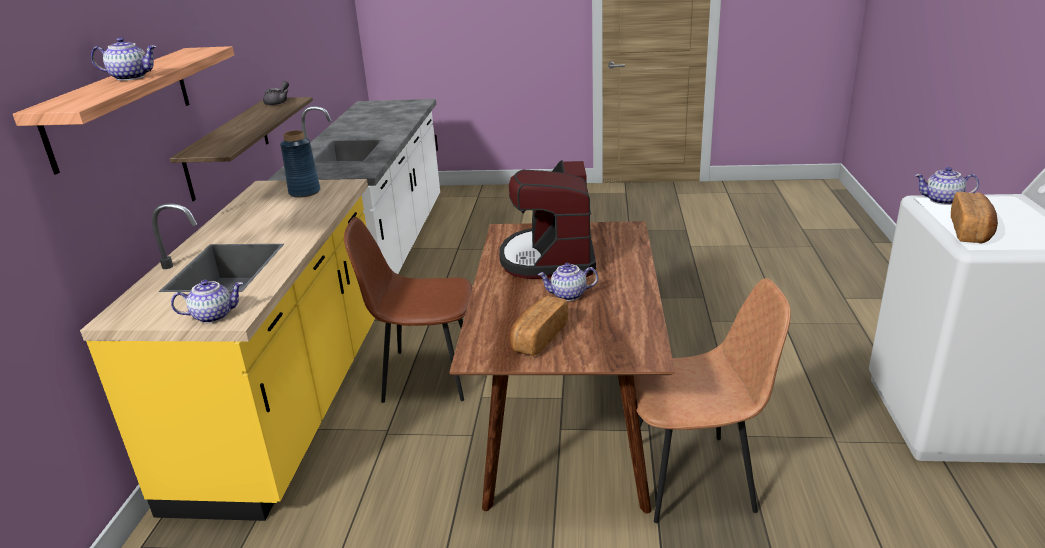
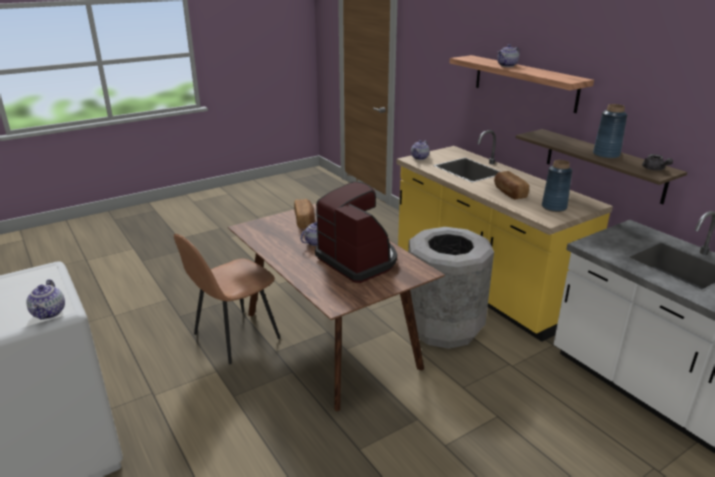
camera: 140 degrees right, 0 degrees up
(256, 118) = (606, 155): none -> blue vase
(426, 375) = (444, 328): brown chair -> grey trash can
(942, 201) = (50, 313): teapot -> teapot turned 105 degrees clockwise
(971, 231) = (43, 281): bread -> bread (509, 193)

